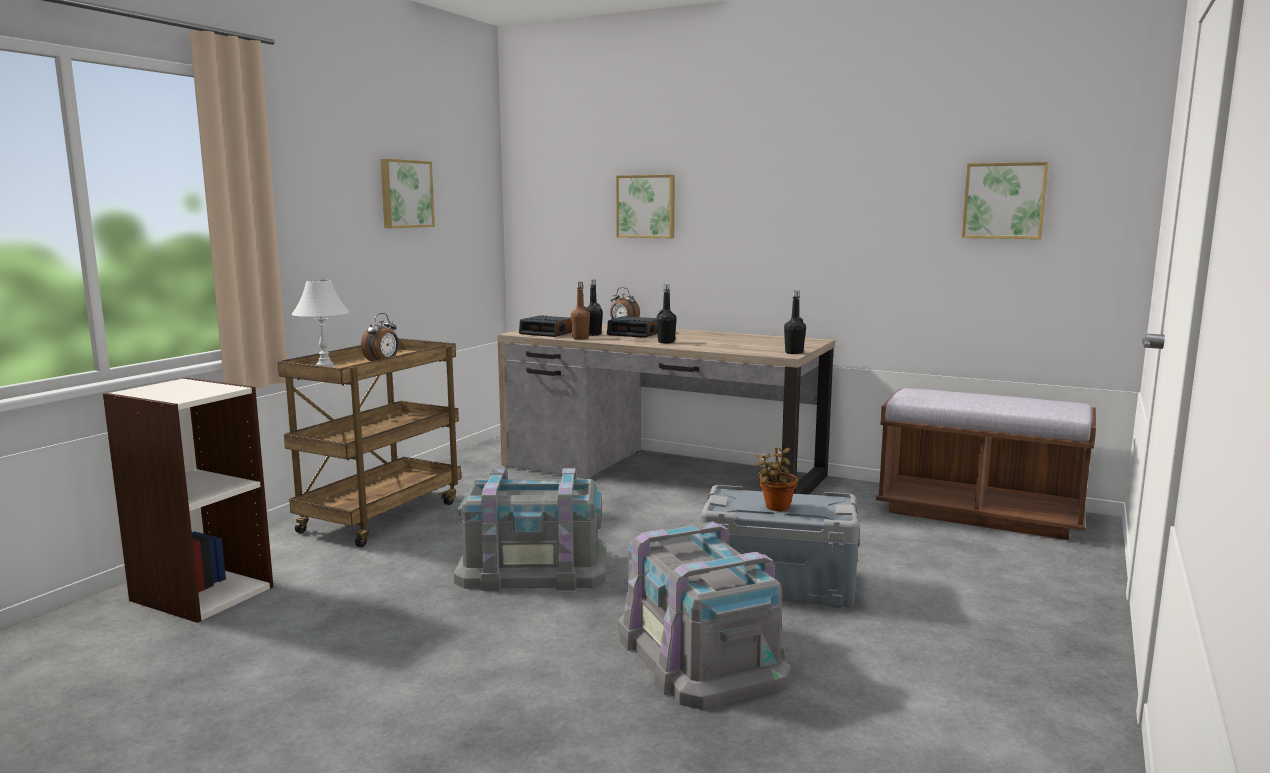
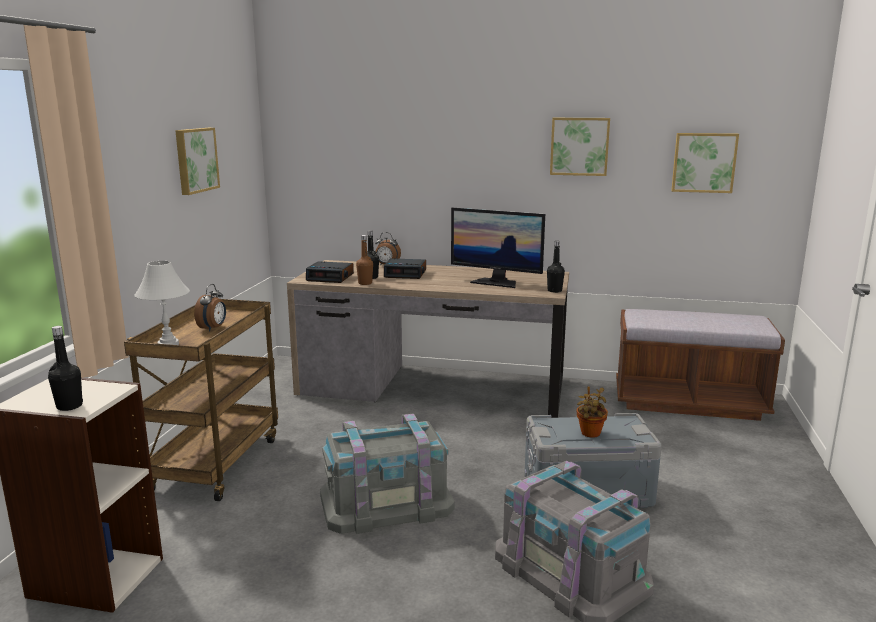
camera: 15 degrees left, 5 degrees up
(646, 206) = (403, 161): picture -> picture (579, 146)
(666, 342) = (441, 284): black bottle -> black bottle (69, 406)
(732, 344) = (496, 282): none -> monitor

